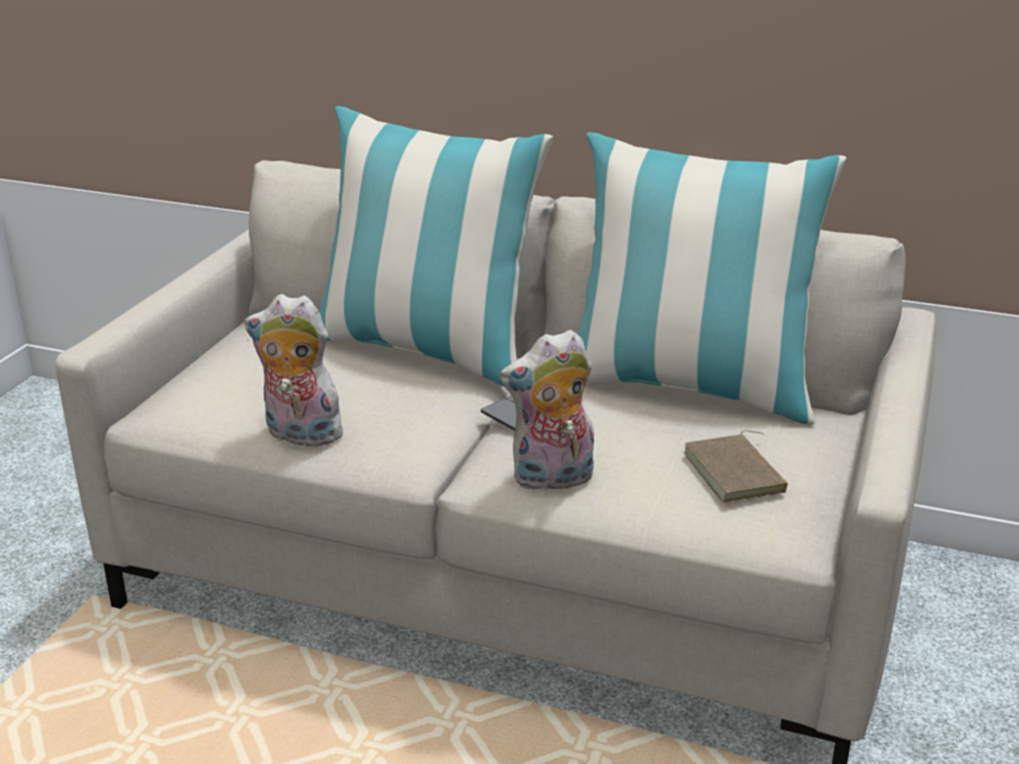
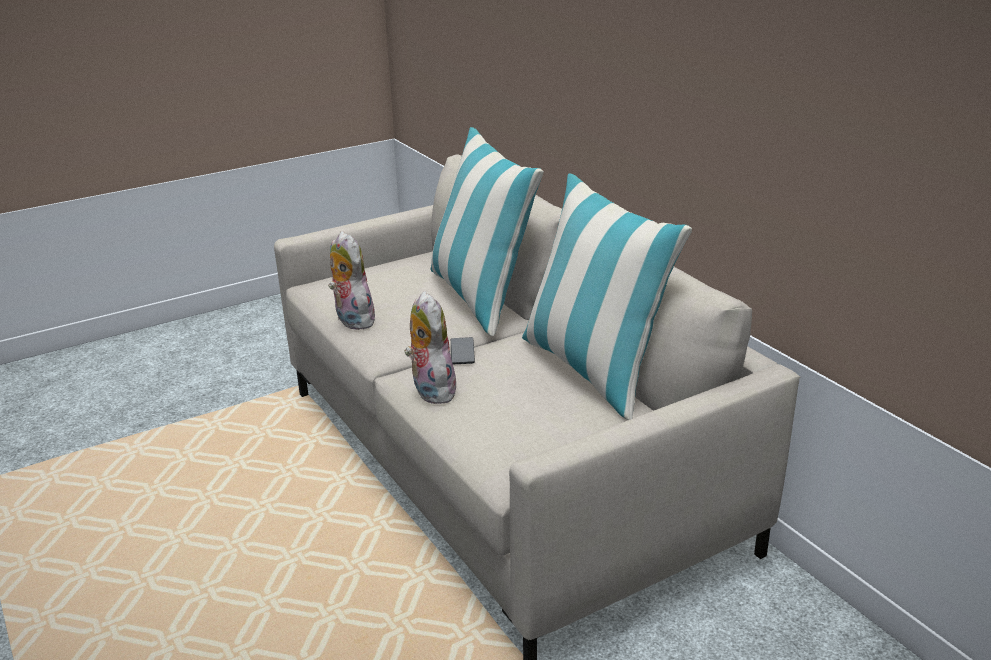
camera: 40 degrees right, 0 degrees up
(552, 480) = (430, 390): plush toy -> plush toy turned 45 degrees clockwise
(737, 473) = (531, 428): brown book -> none

